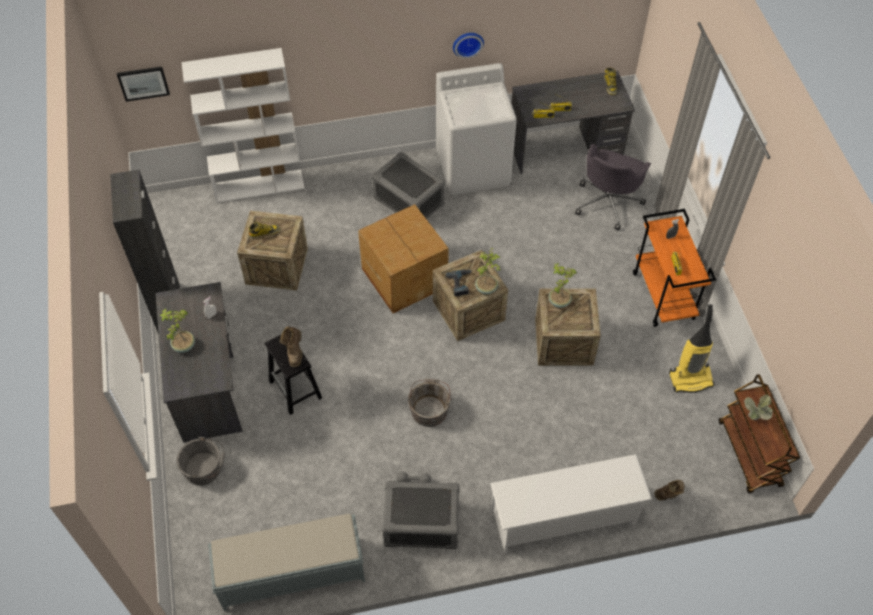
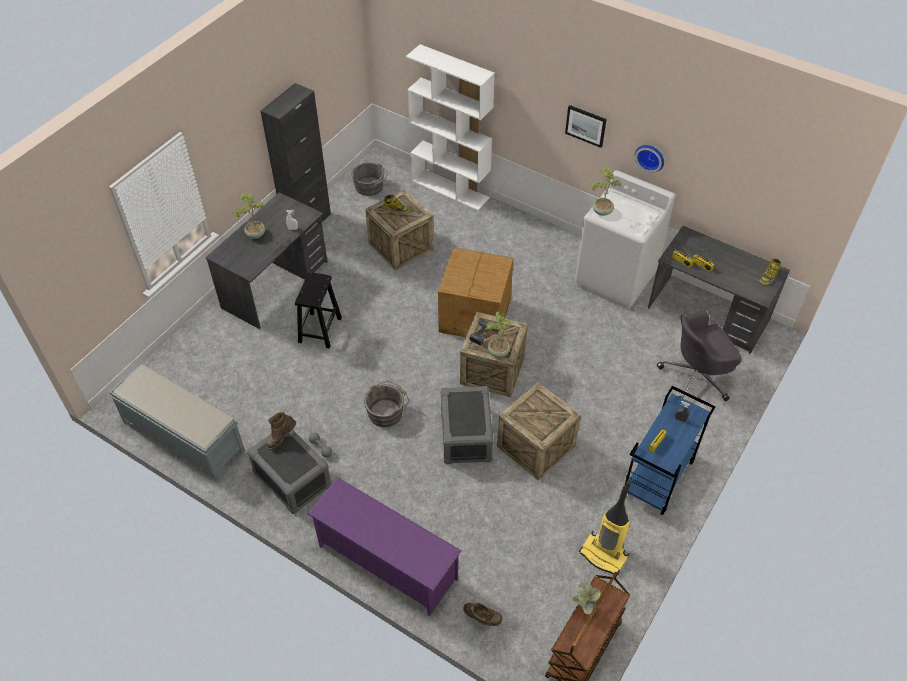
camera: 45 degrees right, 5 degrees down
(143, 83) = (391, 48): picture -> picture (586, 125)
(205, 468) = (214, 333): grey bucket -> grey bucket (370, 187)
(294, 352) = (318, 291): brown boot -> brown boot (281, 437)
(408, 201) = (539, 268): grey storage box -> grey storage box (465, 435)
(558, 301) = (540, 401): potted plant -> potted plant (602, 211)
(563, 518) = (386, 562): white shoe rack -> purple shoe rack
(664, 296) = (657, 478): orange cart -> blue cart

